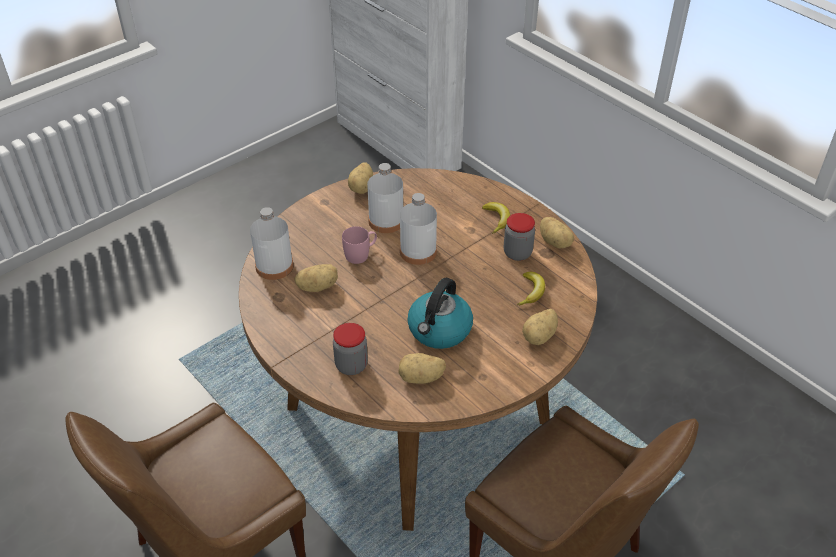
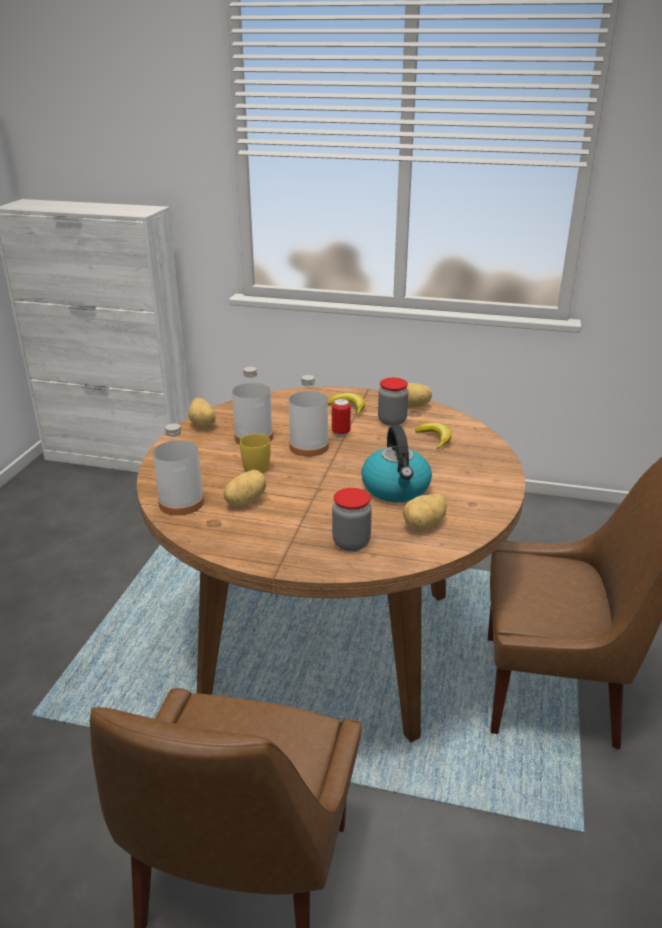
camera: 35 degrees left, 15 degrees down
(361, 254) = (258, 465): pink mug -> yellow mug
(459, 248) = (341, 433): none -> can
(540, 336) = (479, 462): potato -> none

